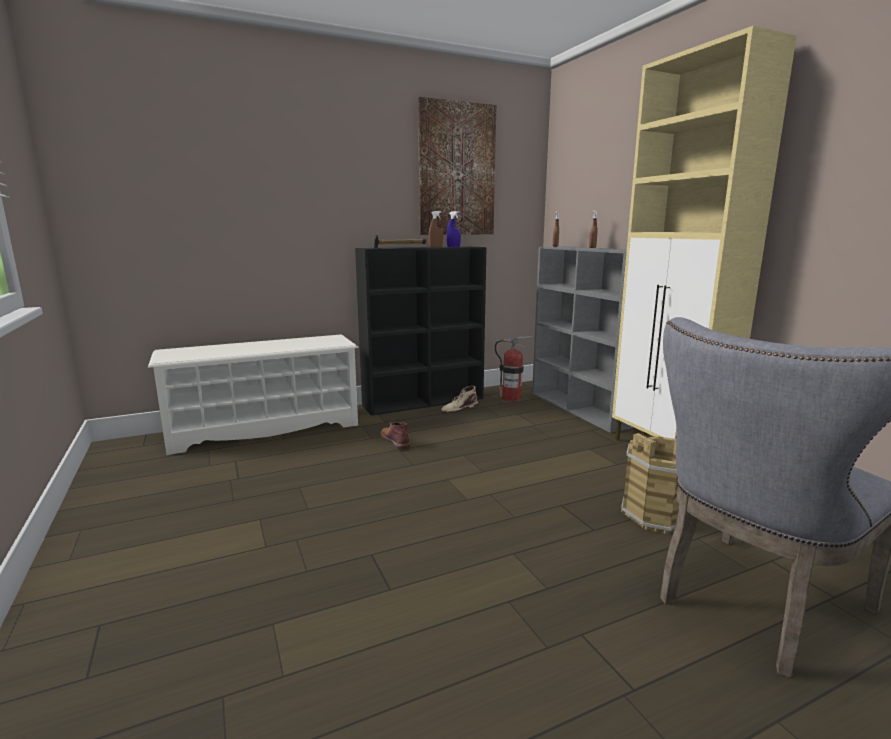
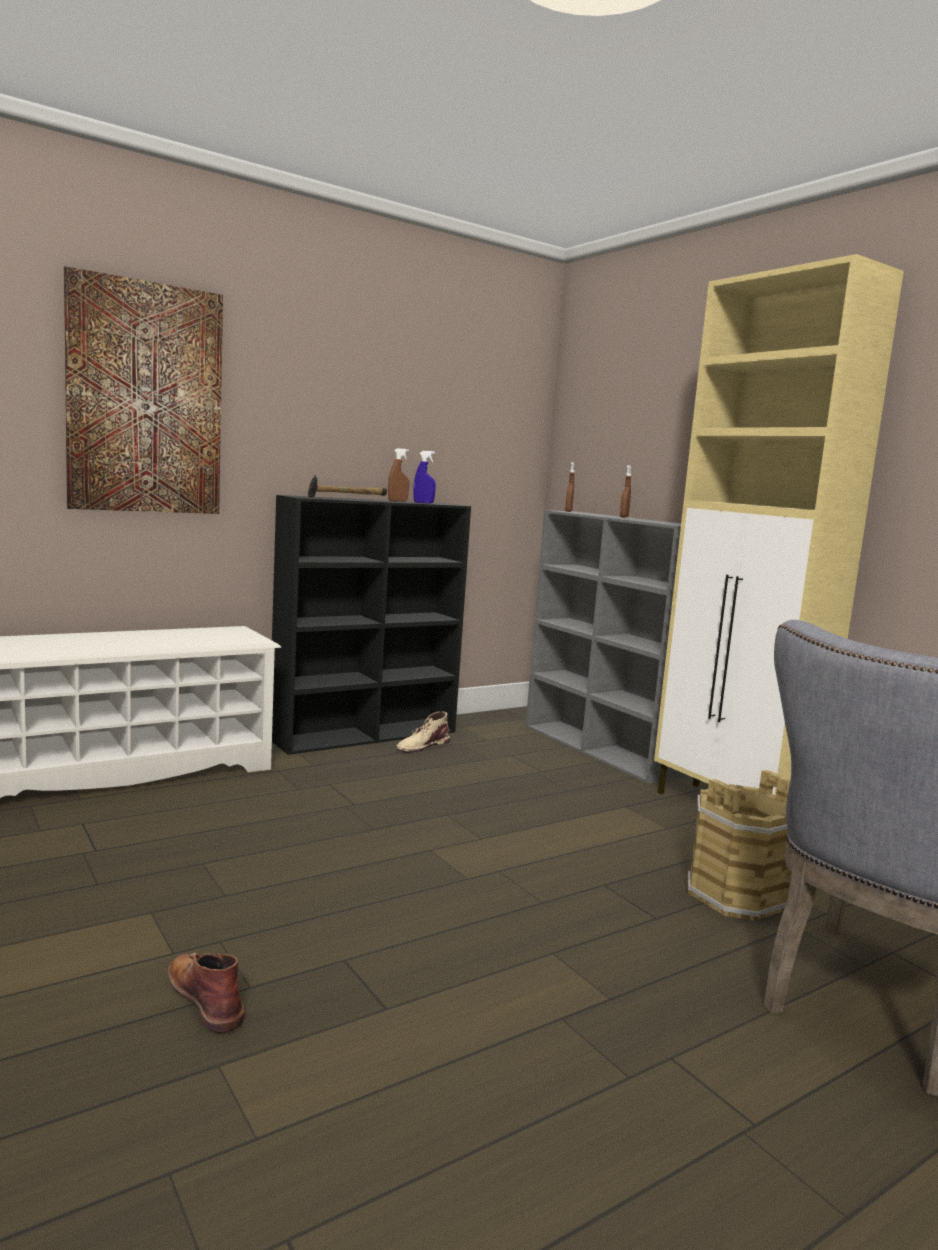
camera: 10 degrees left, 5 degrees down
(395, 440) = (336, 793): brown boot -> brown boot (205, 996)
(457, 170) = (430, 391): picture -> picture (145, 399)
(511, 398) = (497, 732): fire extinguisher -> none

